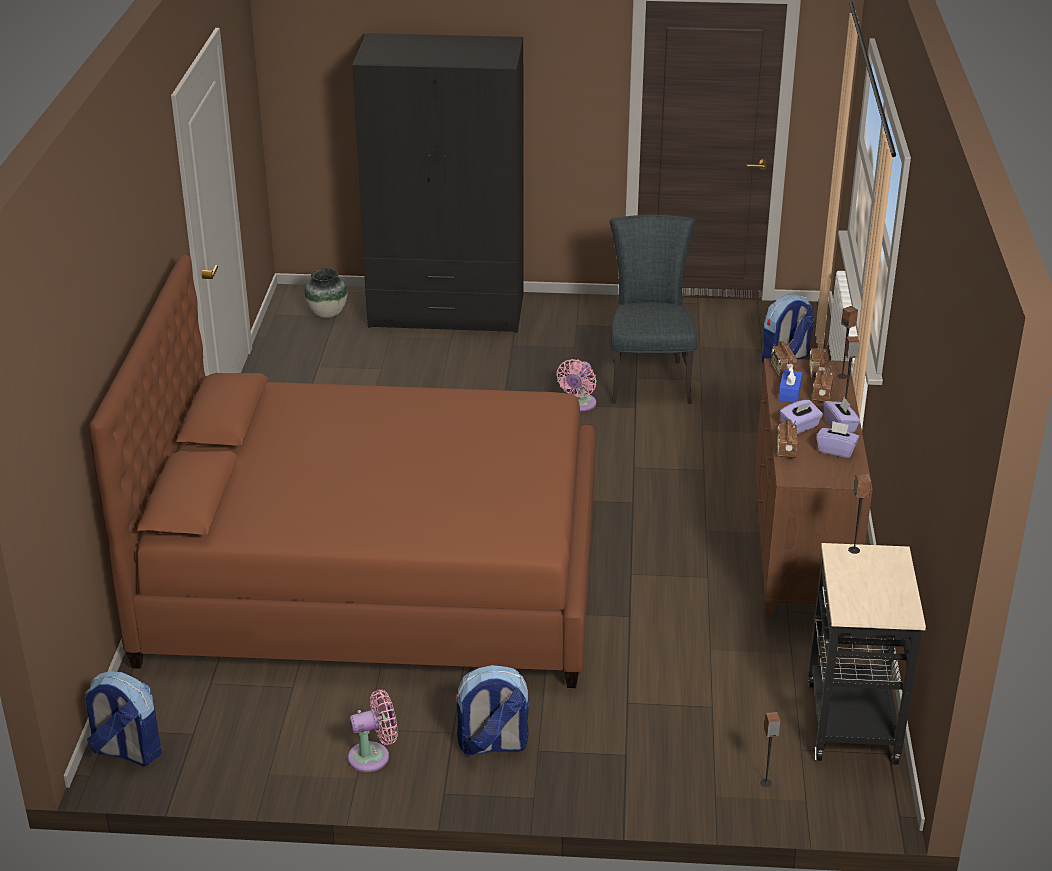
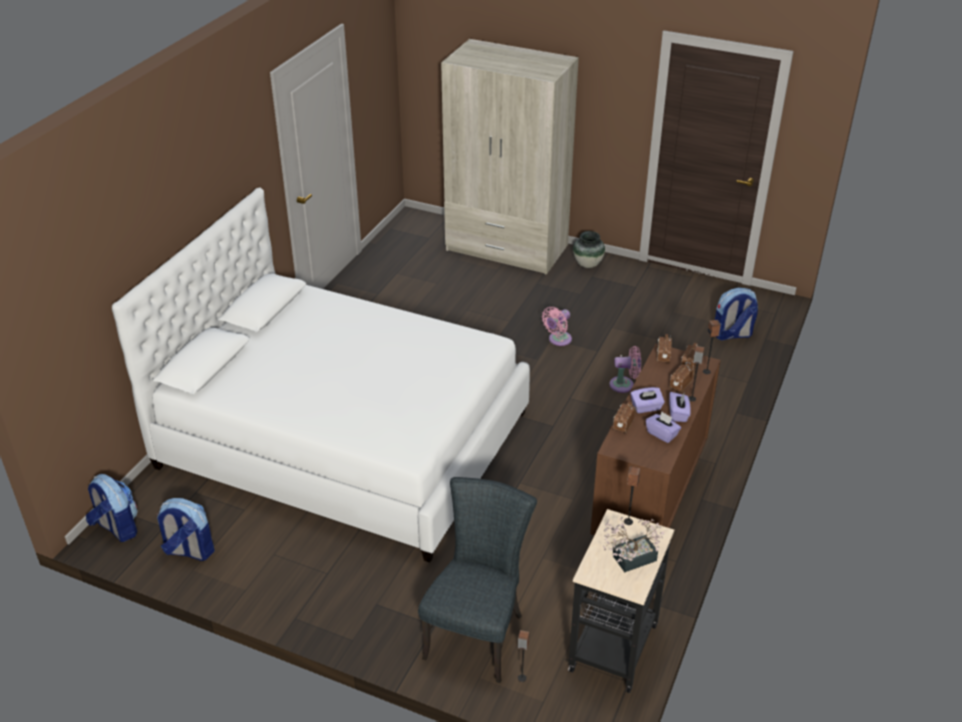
camera: 20 degrees right, 5 degrees up
(327, 314) = (424, 235): vase -> vase (587, 264)
(373, 756) = (265, 576): pink fan -> pink fan (624, 385)
(375, 575) = (344, 439): brown bed -> white bed
(447, 311) = (507, 248): black wardrobe -> beige wardrobe
(492, 745) = (348, 591): backpack -> backpack (189, 551)
(648, 378) = (620, 329): grey chair -> grey chair (478, 632)
(789, 392) = (656, 376): blue tissue box -> none
(881, 587) = (629, 559): none -> potted plant

